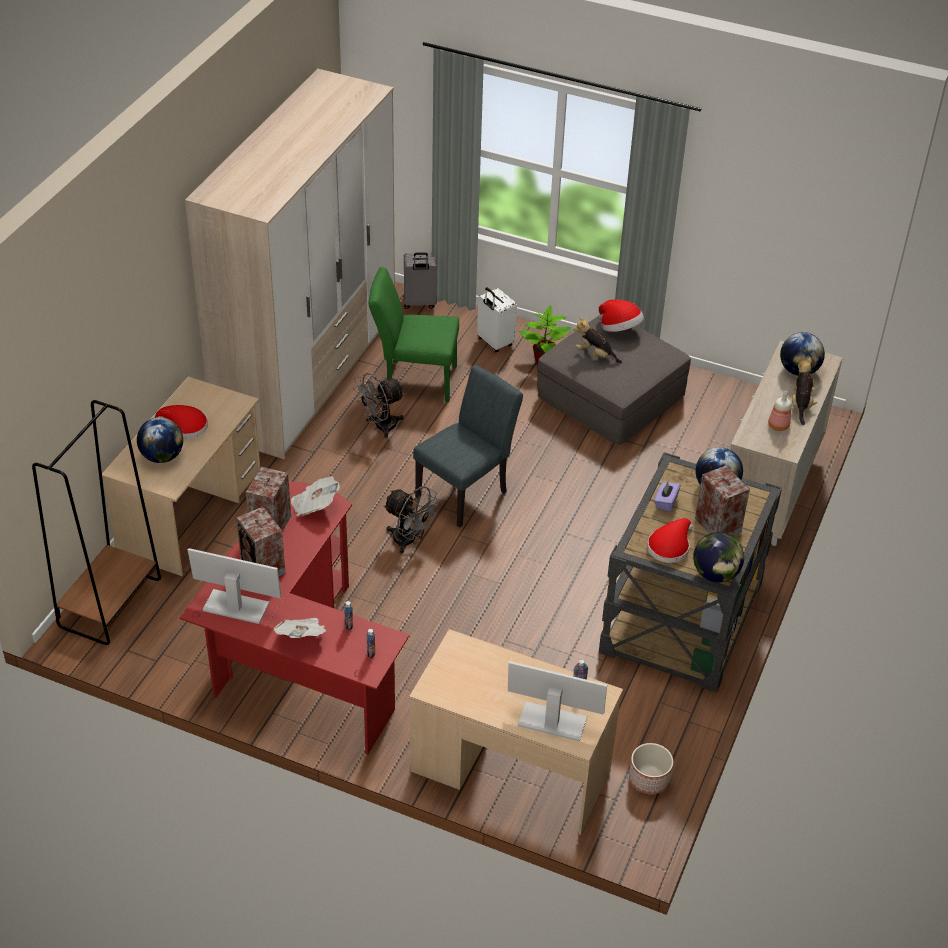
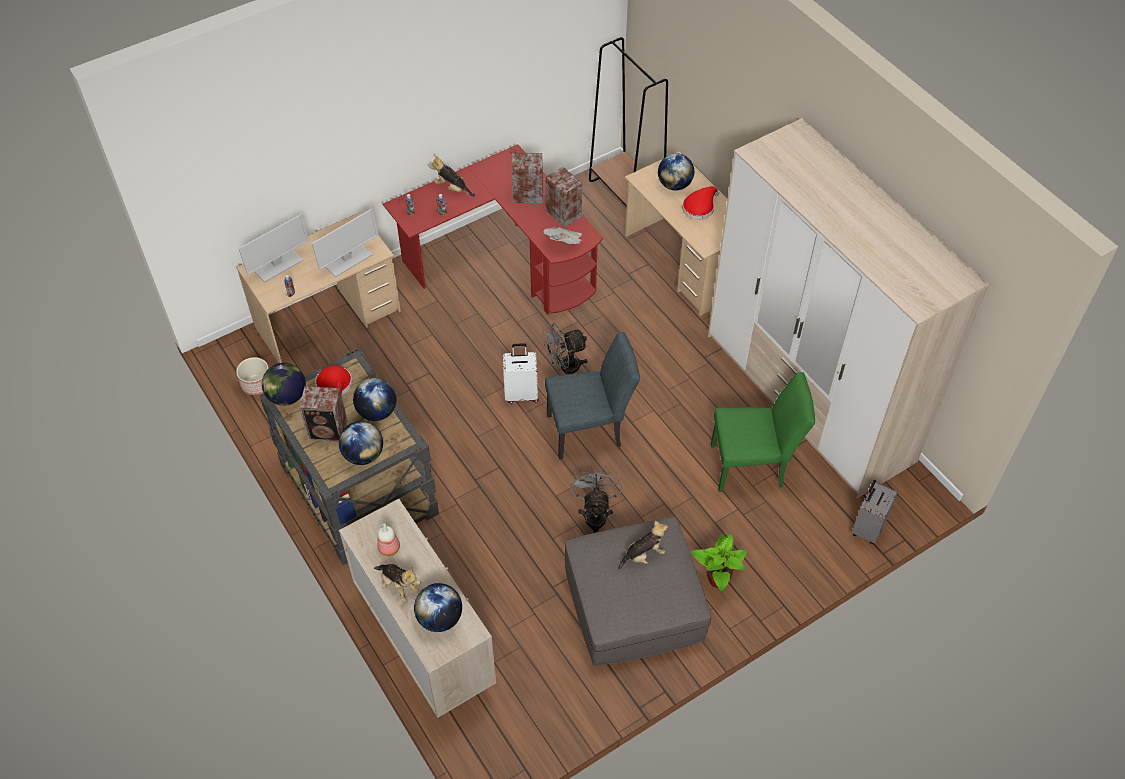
camera: 125 degrees right, 10 degrees up
(236, 607) = (503, 170): monitor -> monitor (347, 260)
(302, 637) = (452, 188): newspaper -> plush toy
(380, 427) = (706, 412): grey fan -> grey fan (595, 514)
(414, 380) = (753, 466): green chair -> green chair turned 45 degrees clockwise
(467, 491) = (590, 430): grey chair -> grey chair turned 90 degrees counterclockwise
(494, 343) = (770, 555): white suitcase -> white suitcase (521, 394)
(619, 329) = (667, 599): hat -> none
(665, 502) = (377, 412): purple tissue box -> globe

